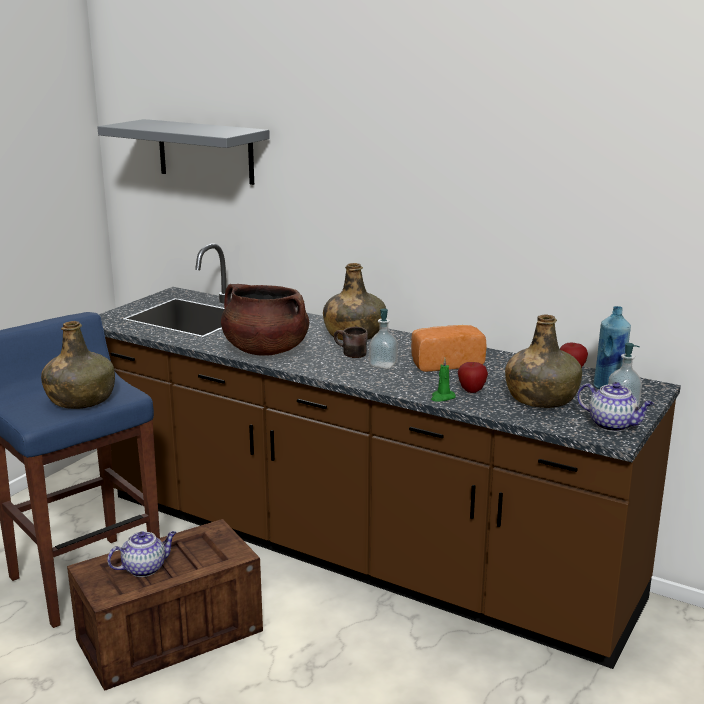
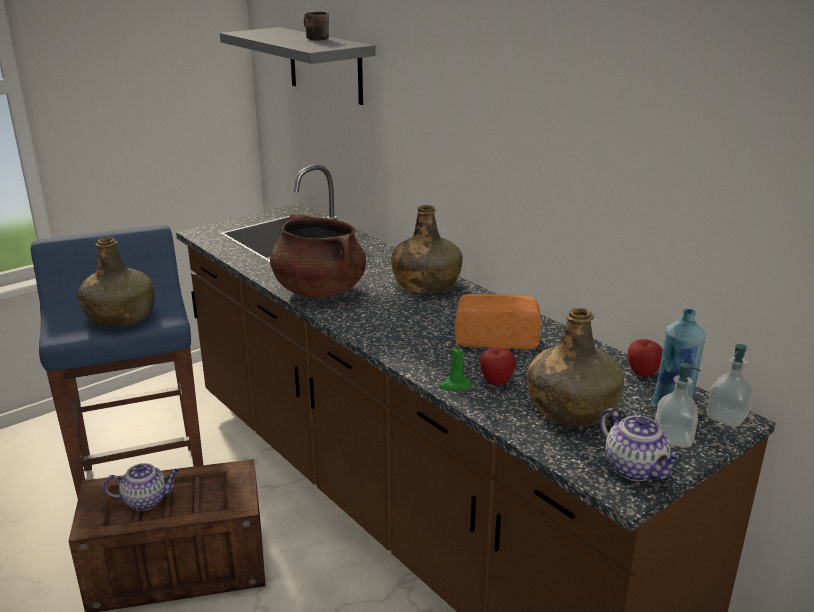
camera: 20 degrees right, 5 degrees up
(349, 354) = (400, 308): brown mug -> brown mug (313, 38)
(383, 364) = (425, 328): soap dispenser -> soap dispenser (726, 417)

